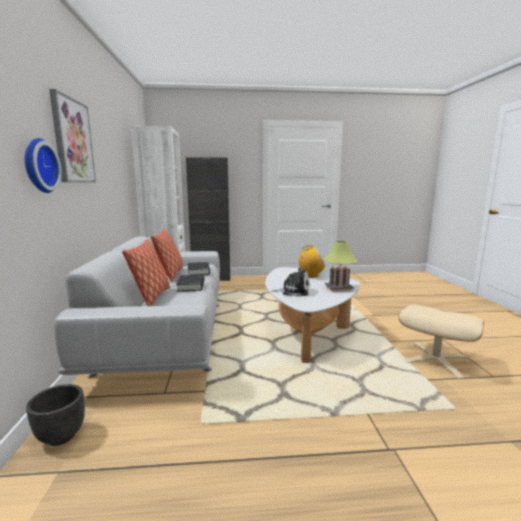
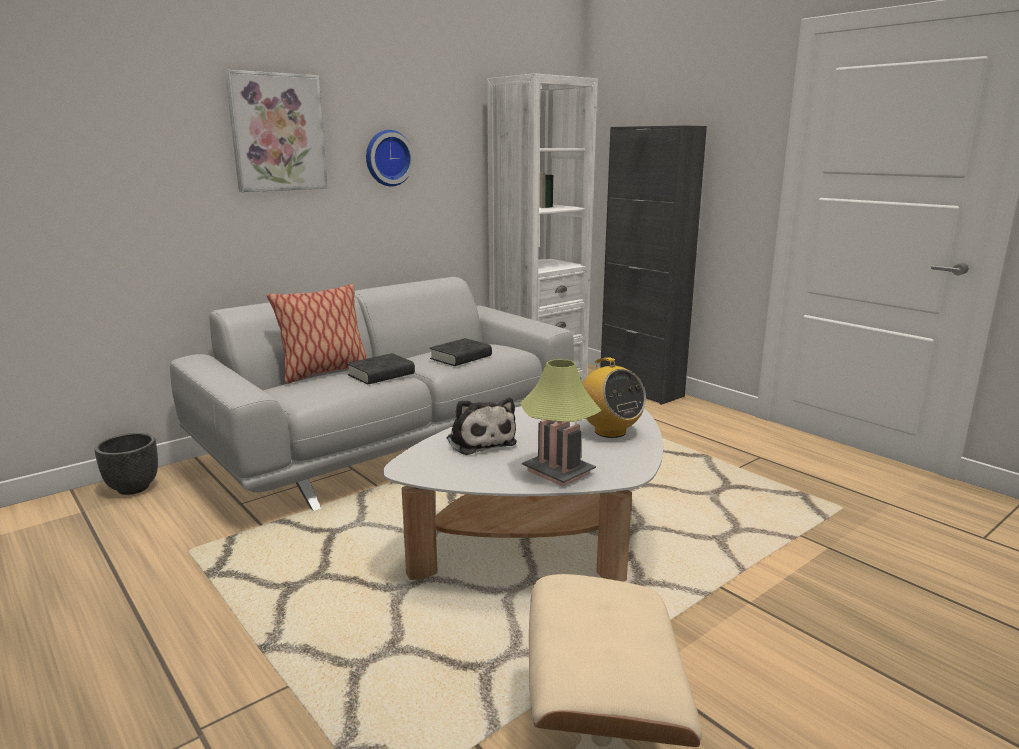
camera: 55 degrees right, 5 degrees up
(38, 166) = (186, 174): wall clock -> wall clock (387, 158)
(170, 275) = (430, 351): pillow -> none

